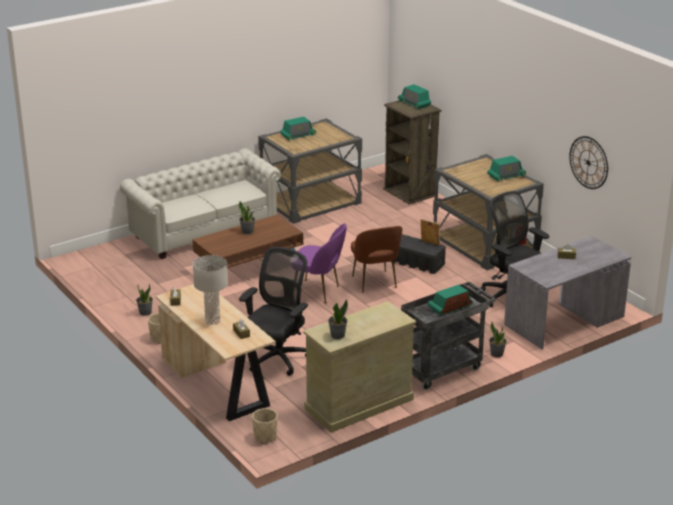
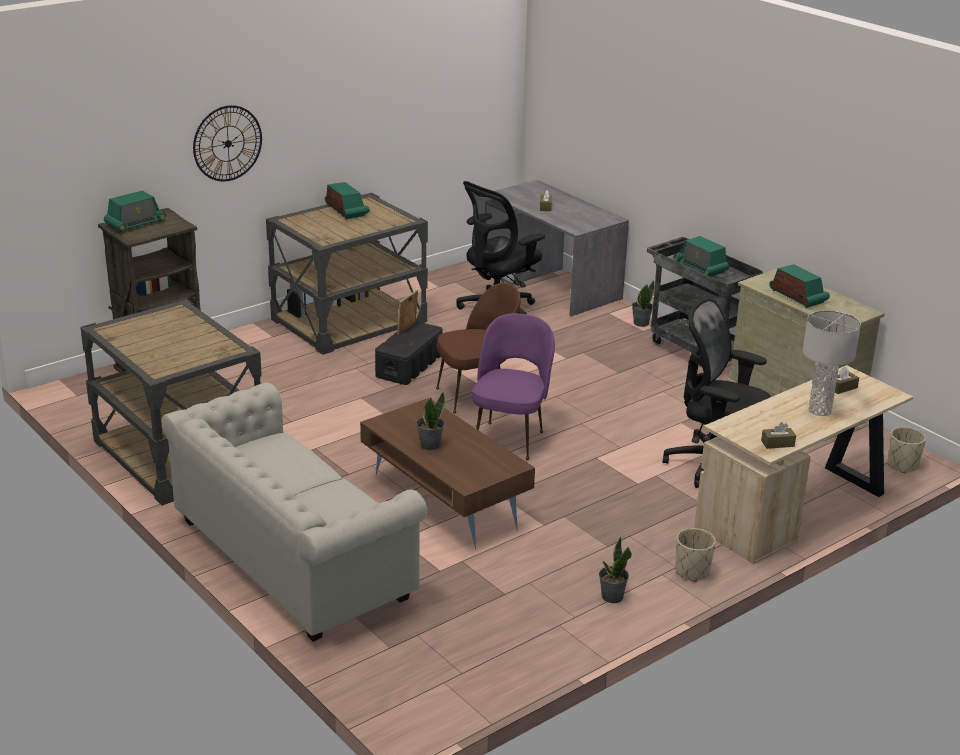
camera: 95 degrees left, 0 degrees up
(298, 135) = (157, 350): radio -> radio (798, 296)
(337, 335) = (842, 309): potted plant -> none
(588, 162) = (432, 120): wall clock -> wall clock (227, 143)

